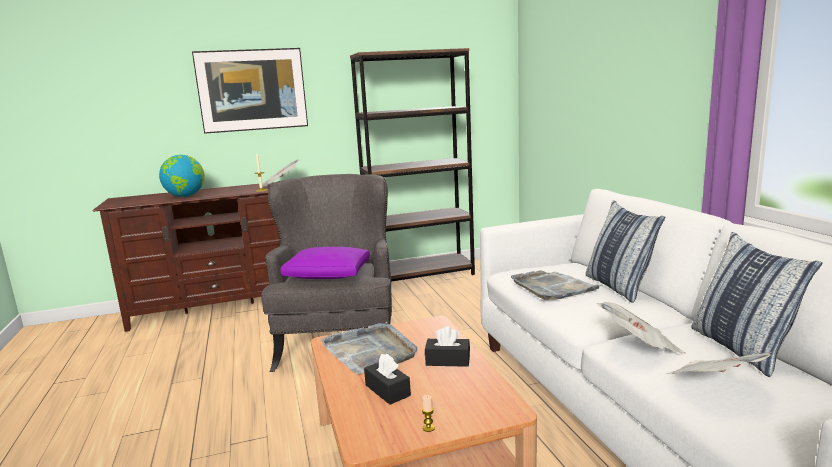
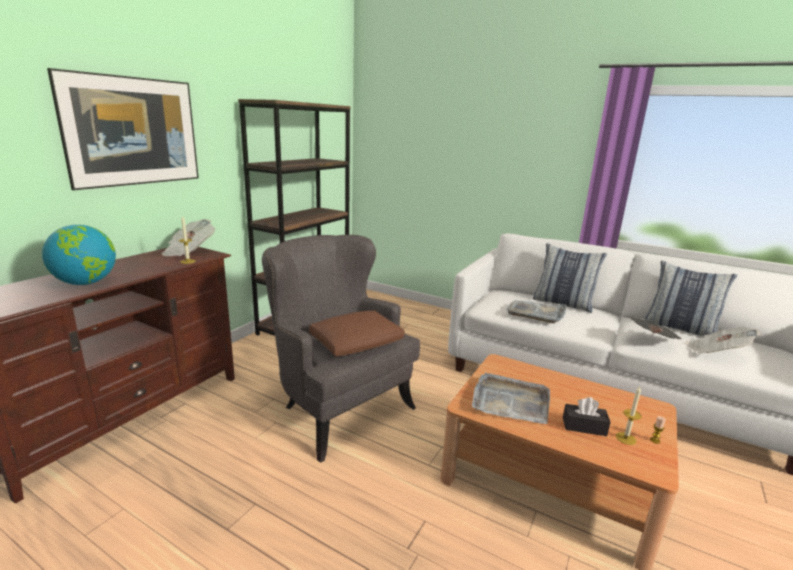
camera: 45 degrees left, 5 degrees up
(328, 274) = (357, 343): purple pillow -> brown pillow
(403, 414) = (626, 438): none -> candle
(448, 360) = (566, 388): black tissue box -> none

